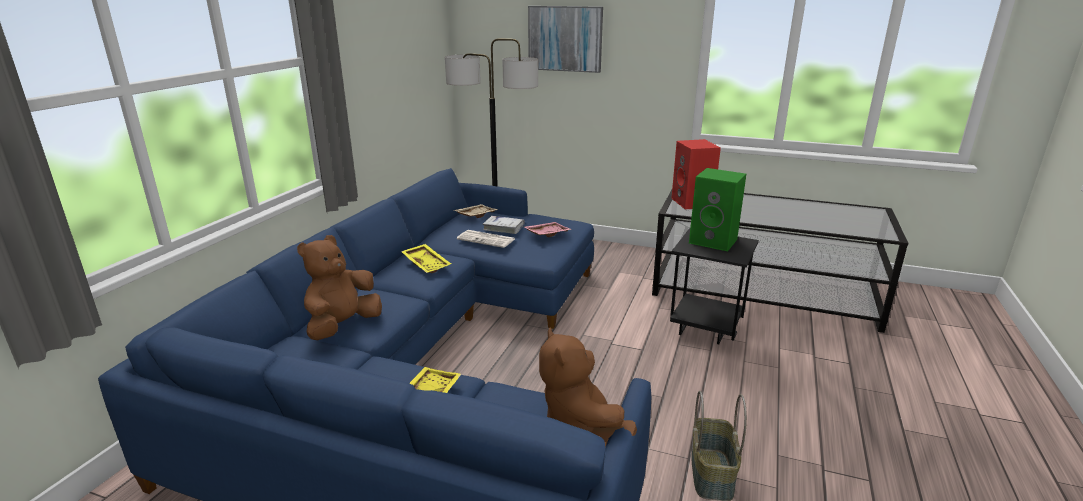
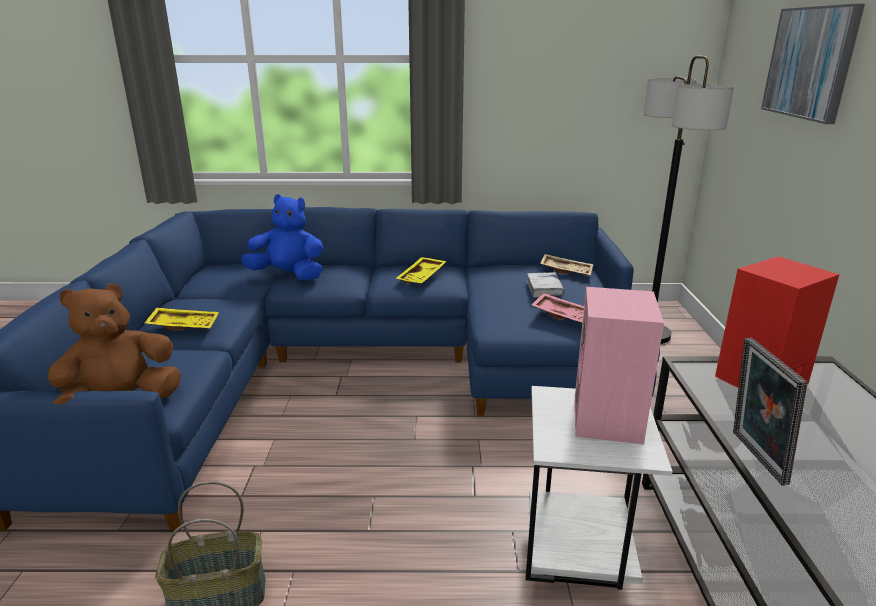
camera: 70 degrees right, 0 degrees up
(343, 326) = (288, 275): brown plush toy -> blue plush toy
(487, 239) = (505, 288): newspaper -> none
(704, 330) = (575, 557): black side table -> white side table
(714, 241) = (609, 420): green speaker -> pink speaker
(755, 222) = (754, 457): none -> picture frame

